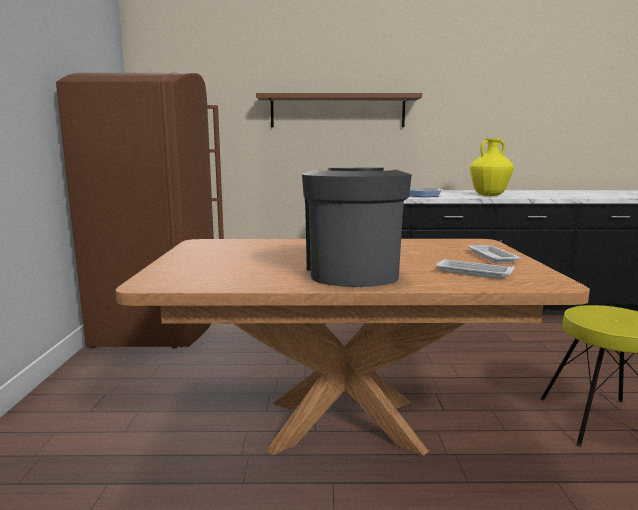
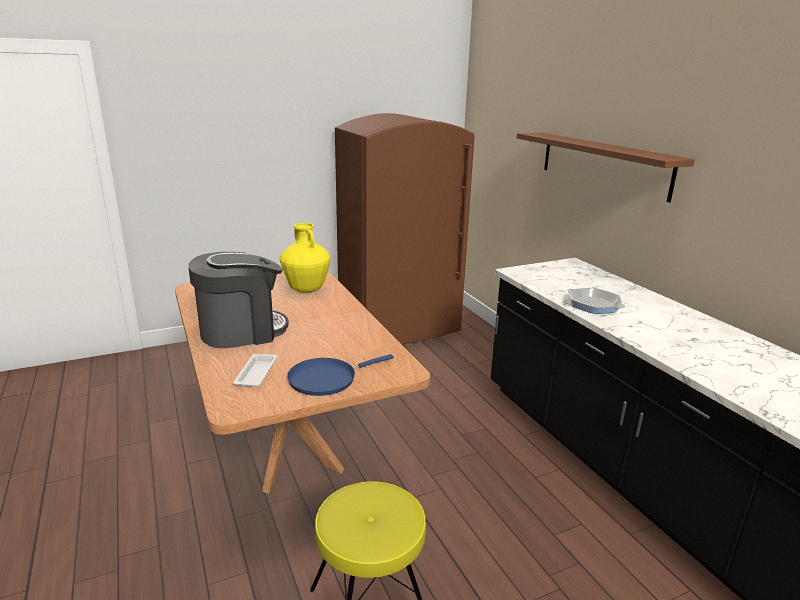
camera: 65 degrees right, 10 degrees up
(489, 195) = (666, 344): yellow vase -> yellow vase (306, 290)
(491, 257) = (327, 379): white tray -> blue frying pan

